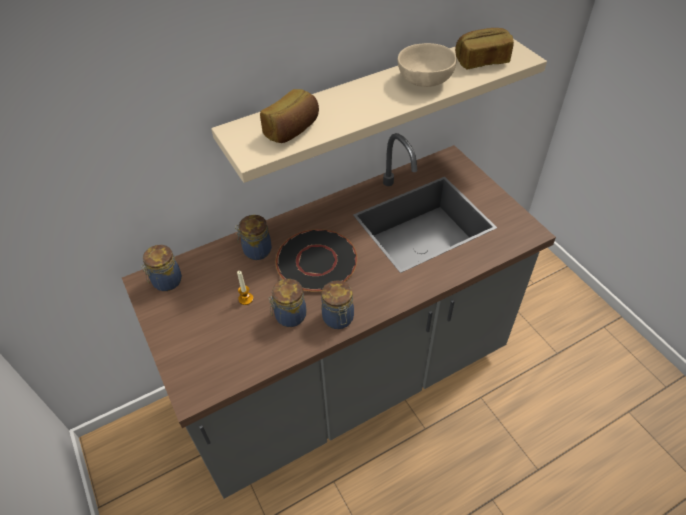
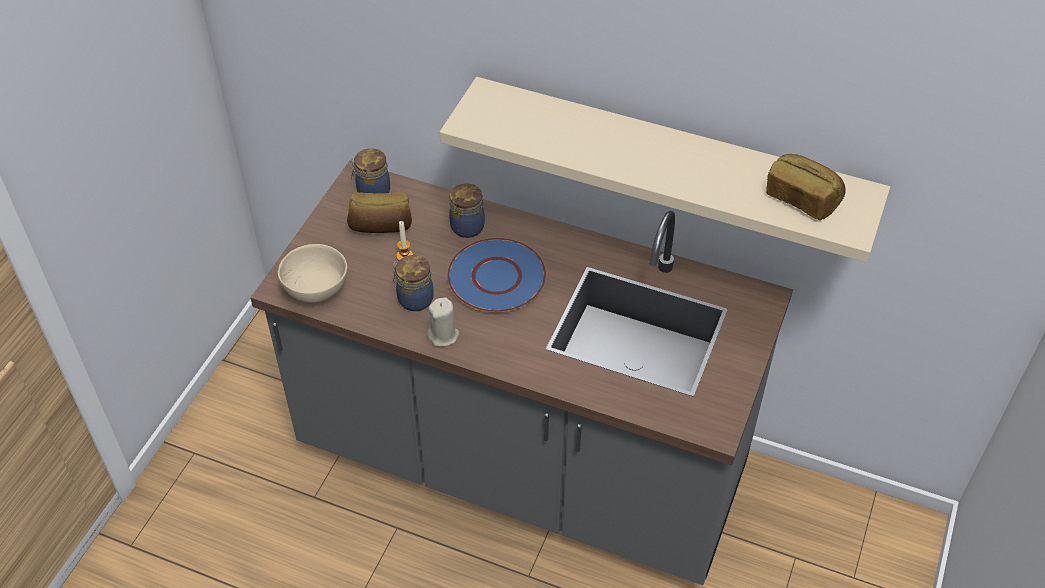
camera: 50 degrees right, 0 degrees up
(293, 130) = (528, 127): bread -> bread (381, 225)
(316, 261) = (497, 277): black plate -> blue plate
(338, 319) = (443, 335): jar -> beige candle
(423, 82) = (707, 174): beige bowl -> beige bowl (314, 288)

